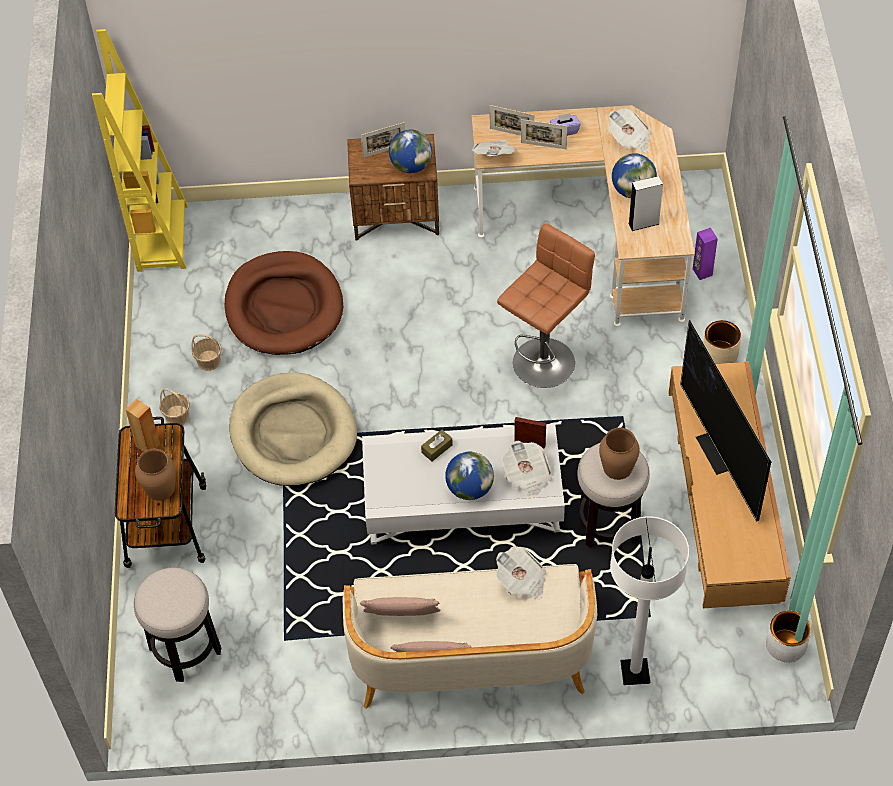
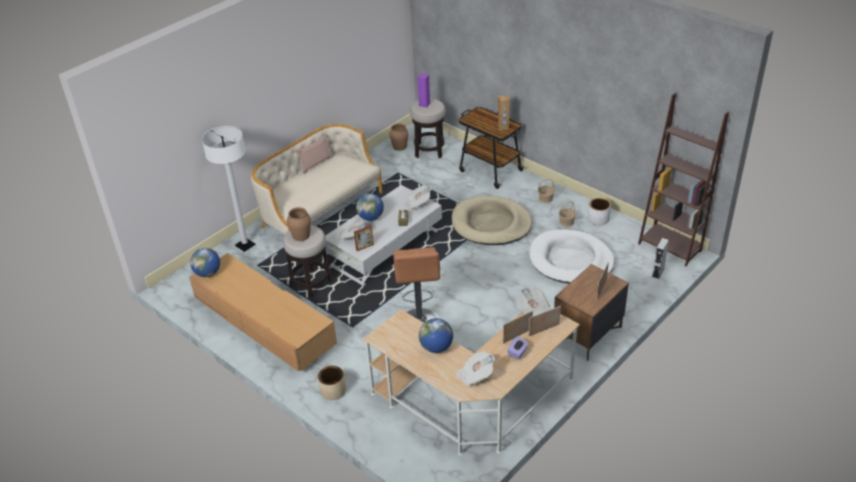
camera: 135 degrees right, 15 degrees down
(160, 488) = (477, 120): brown vase -> brown vase (399, 147)
(162, 238) = (670, 247): yellow bookcase -> brown bookcase
(284, 307) = (571, 260): brown dog bed -> white dog bed
(401, 618) = (344, 166): beige pillow -> none
(411, 166) = (577, 292): globe -> globe (208, 273)
(521, 581) = (308, 201): newspaper -> newspaper (417, 203)
(643, 223) = (409, 334): grey speaker -> grey speaker (658, 272)
(702, 272) = (389, 428): purple speaker -> purple speaker (424, 104)
(718, 452) = (270, 301): television -> none
(786, 645) = (184, 293): white planter -> white planter (598, 219)

